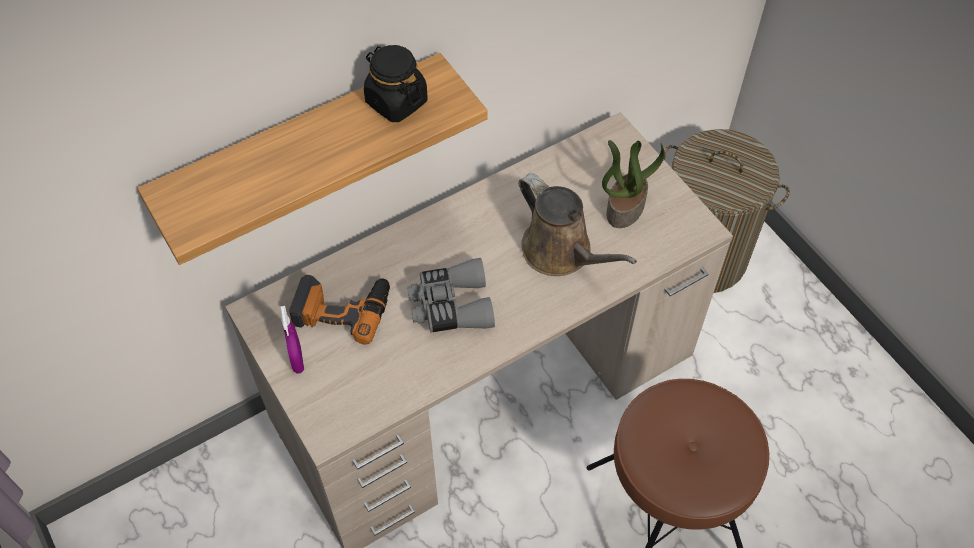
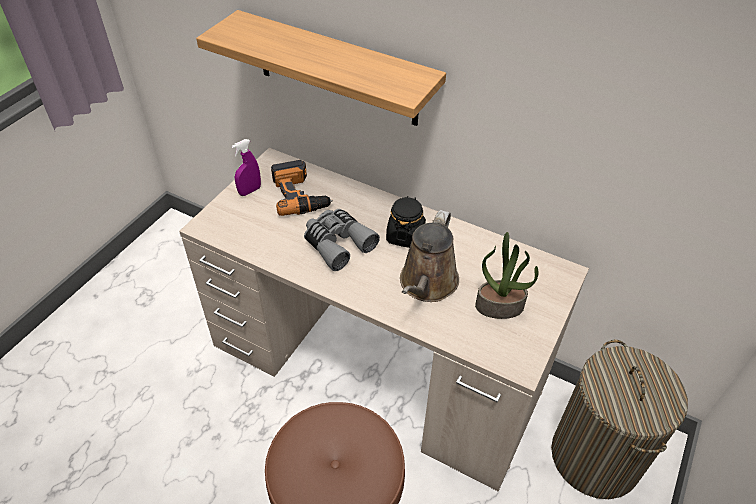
camera: 60 degrees right, 10 degrees down
(396, 101) = (383, 69): black jar -> black jar (405, 236)

